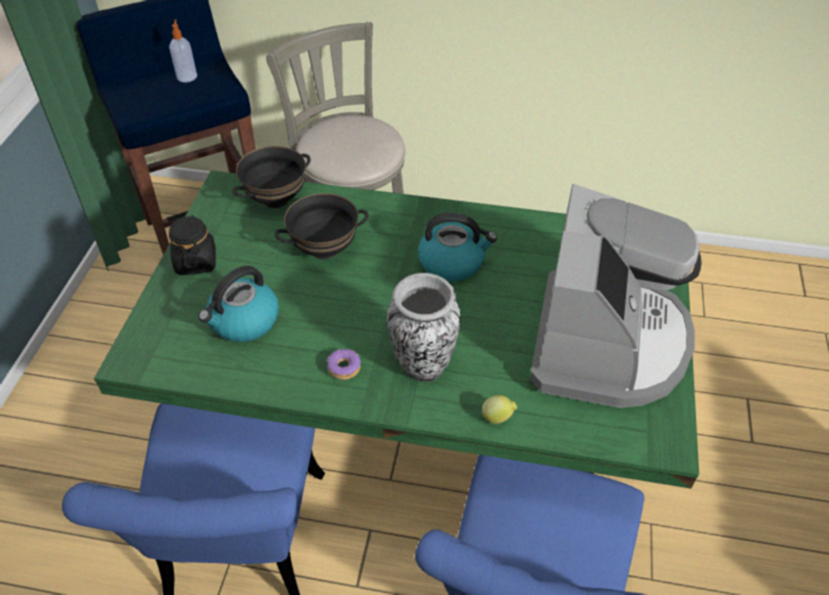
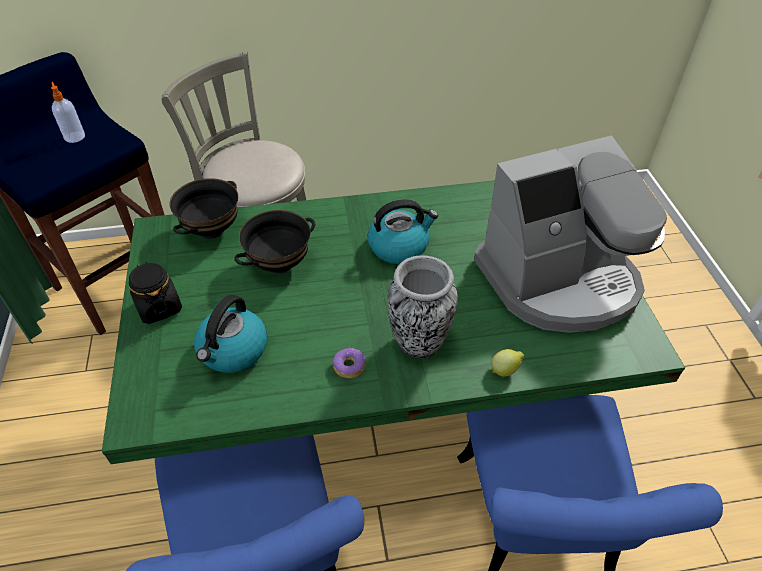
camera: 20 degrees left, 0 degrees up
(607, 343) = (559, 280): coffee machine -> coffee machine turned 75 degrees clockwise

